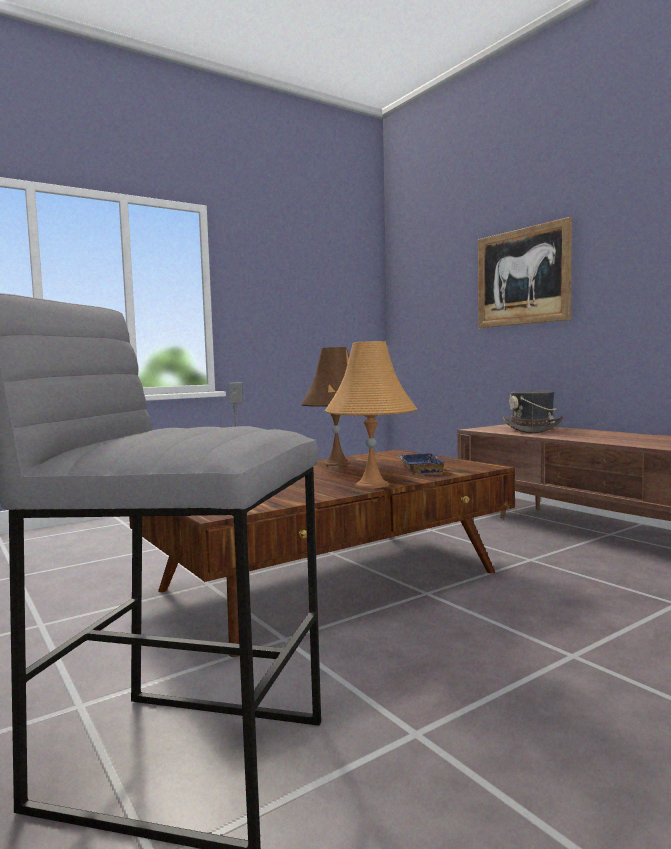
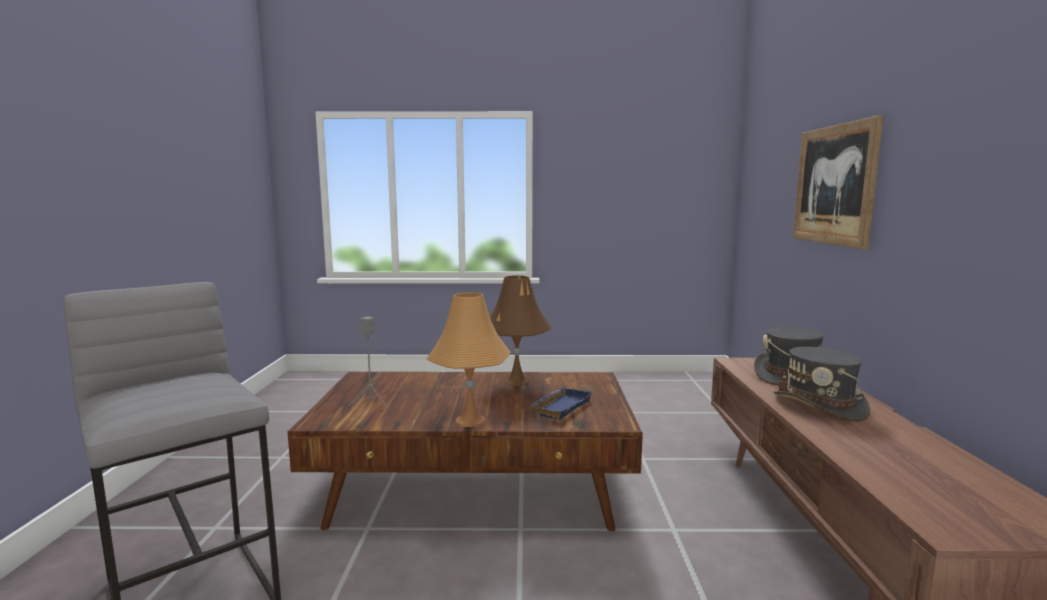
camera: 35 degrees right, 5 degrees up
(587, 436) = (819, 405): none -> grey hat

